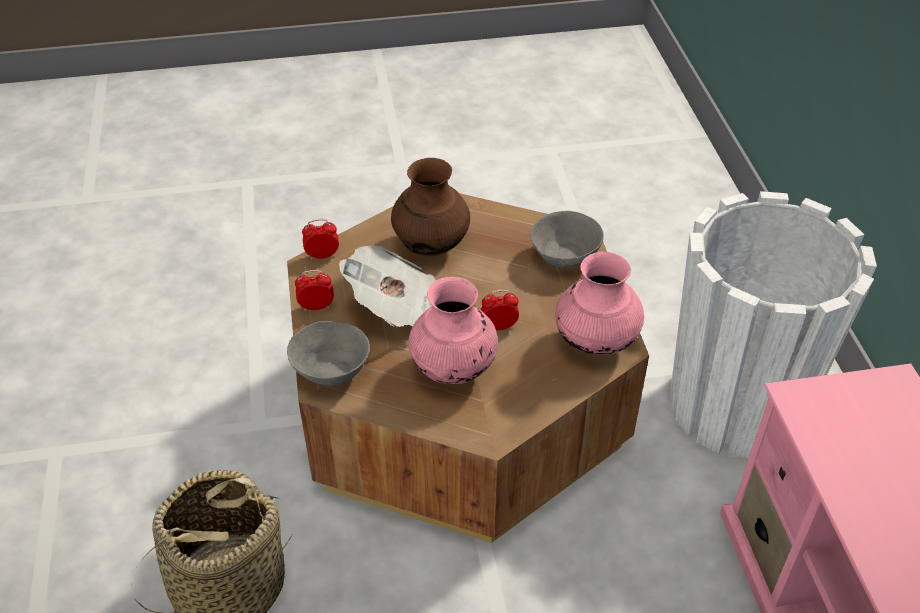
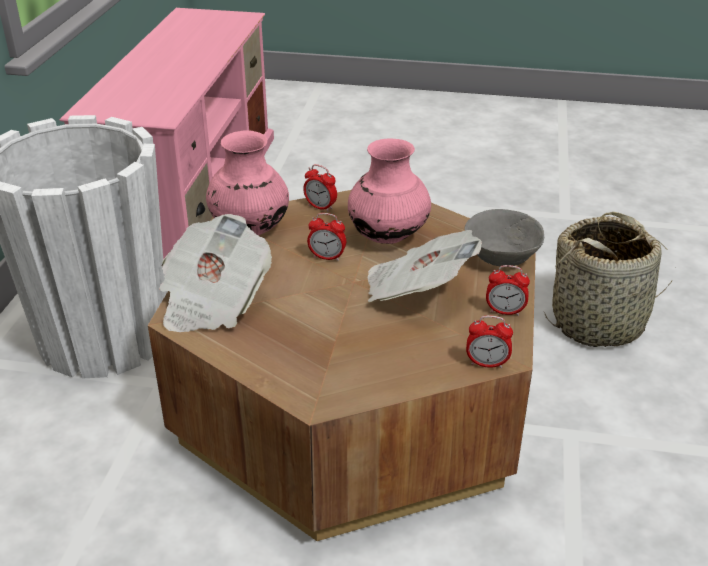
camera: 160 degrees left, 10 degrees down
(430, 245) = (351, 346): brown vase -> none
(546, 395) = (320, 207): none -> alarm clock
(564, 256) = (213, 301): grey bowl -> newspaper

